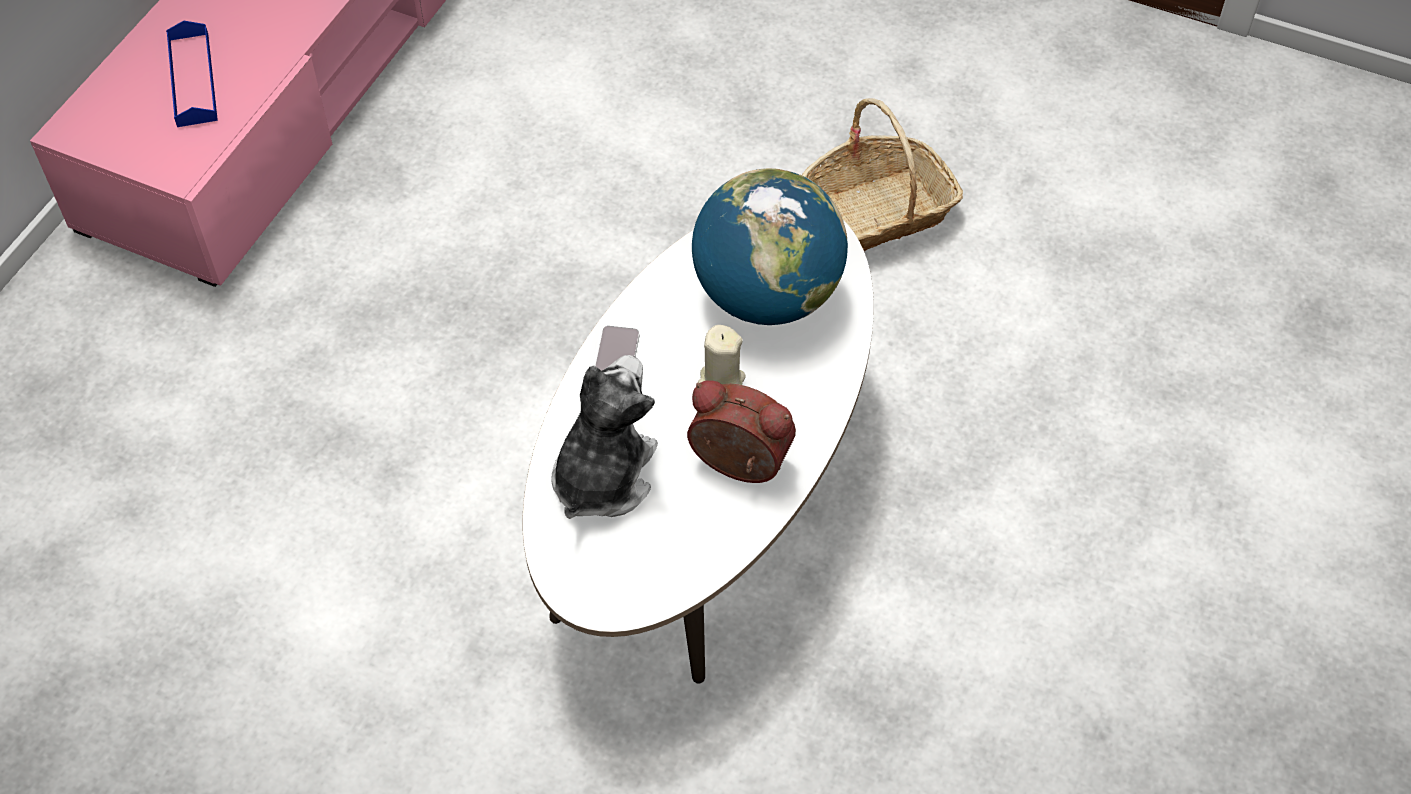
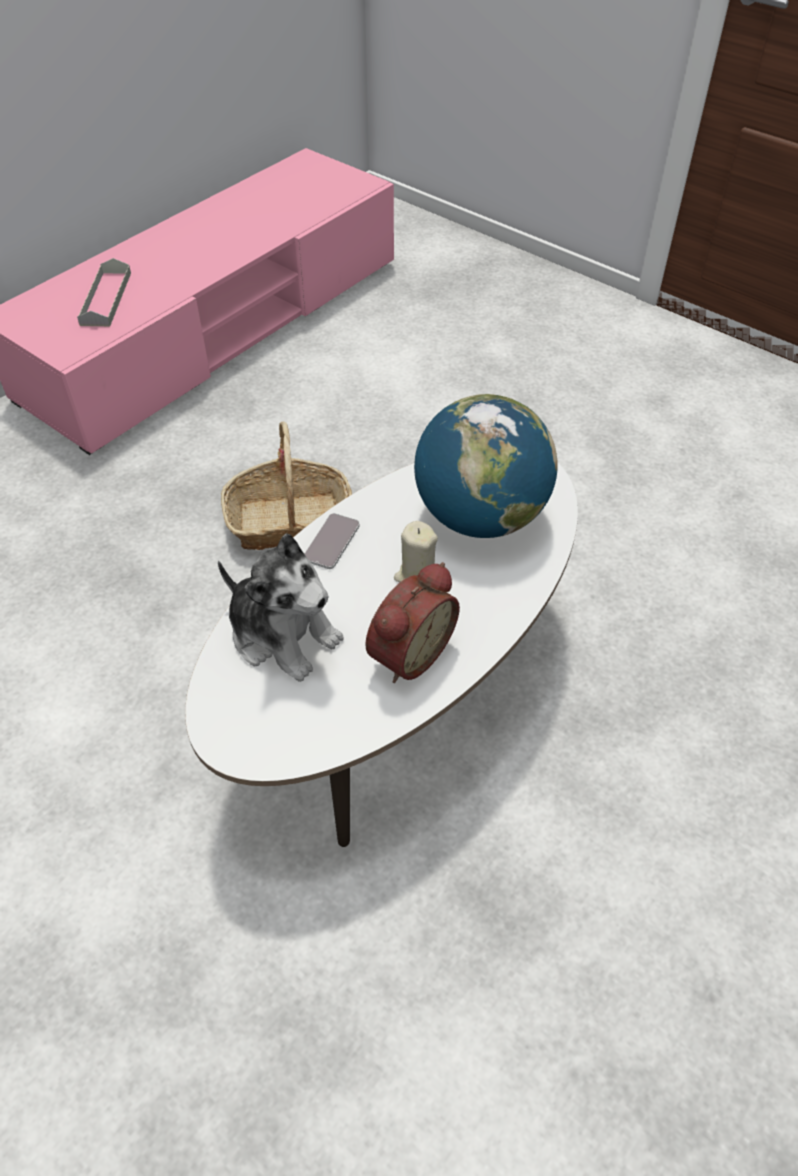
camera: 15 degrees right, 5 degrees down
(193, 79) = (106, 298): blue tray -> grey tray
(602, 476) = (283, 635): plush toy -> plush toy turned 90 degrees clockwise
(738, 466) = (407, 652): alarm clock -> alarm clock turned 90 degrees clockwise
(877, 211) = (607, 496): basket -> basket (290, 521)

